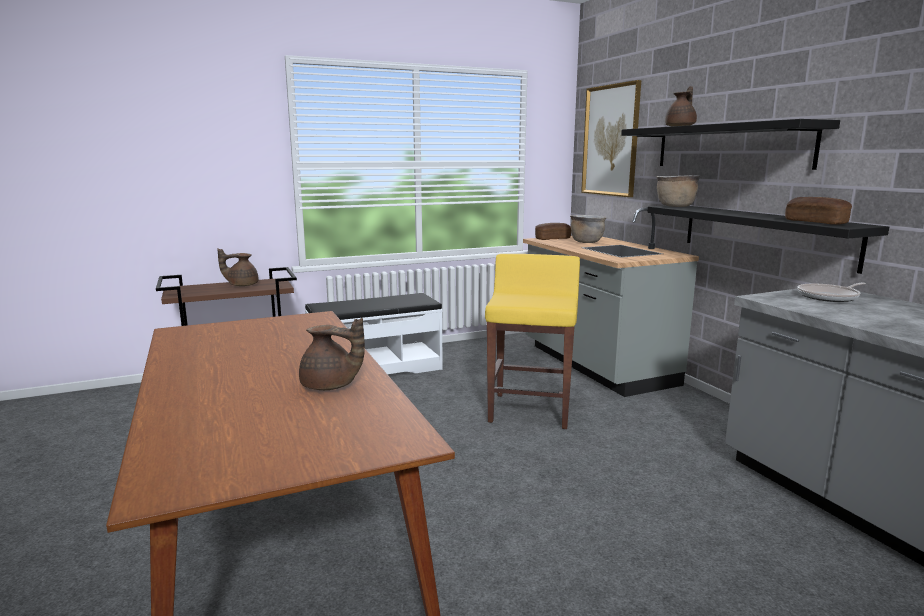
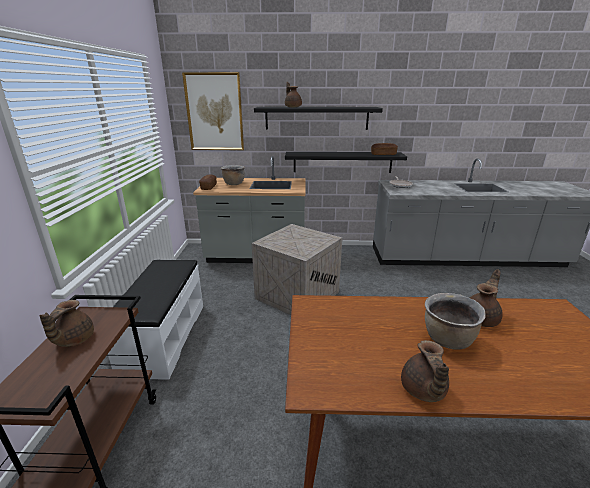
camera: 65 degrees left, 10 degrees up
(175, 363) = (423, 390): none -> brown teapot
(530, 410) = (297, 294): yellow stool -> crate
(675, 206) = (295, 153): brown cooking pot -> brown cooking pot (447, 340)

